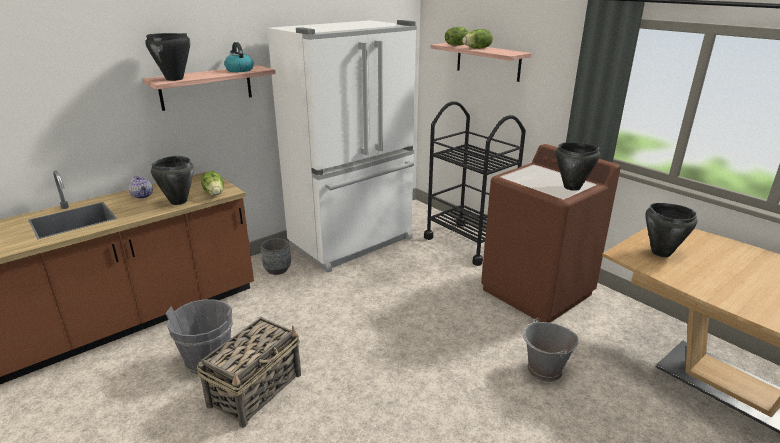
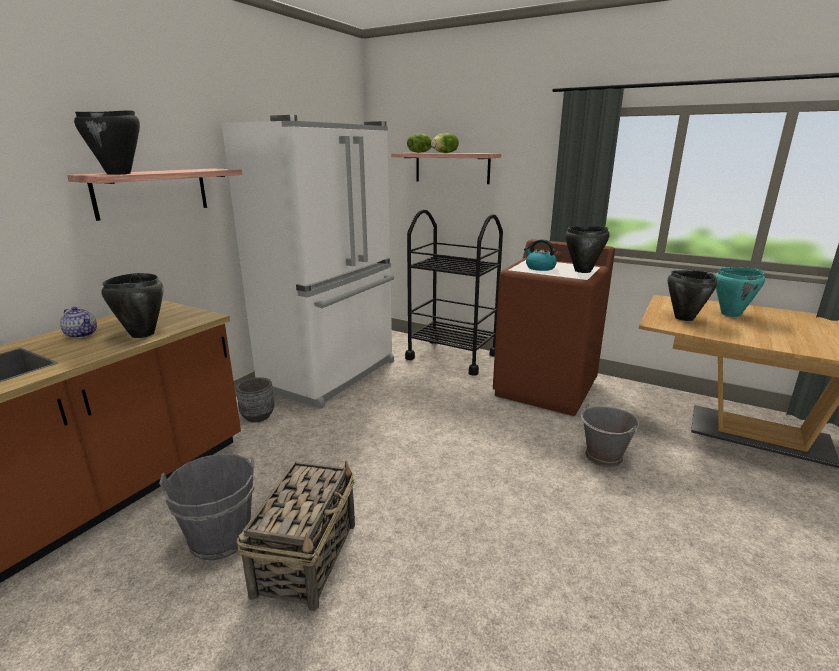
camera: 20 degrees left, 5 degrees down
(215, 193) = (188, 320): lettuce -> none
(239, 70) = (196, 170): kettle -> kettle (539, 268)
(722, 256) = (731, 314): none -> turquoise cooking pot

